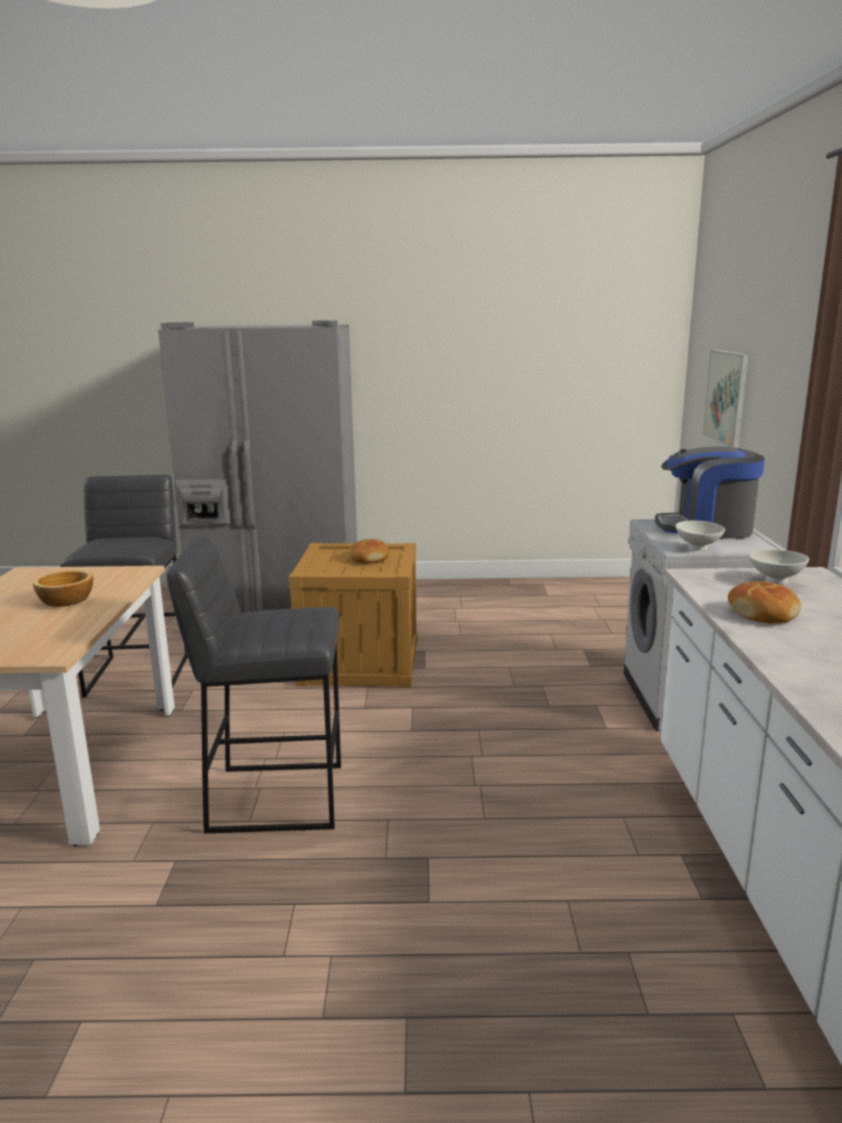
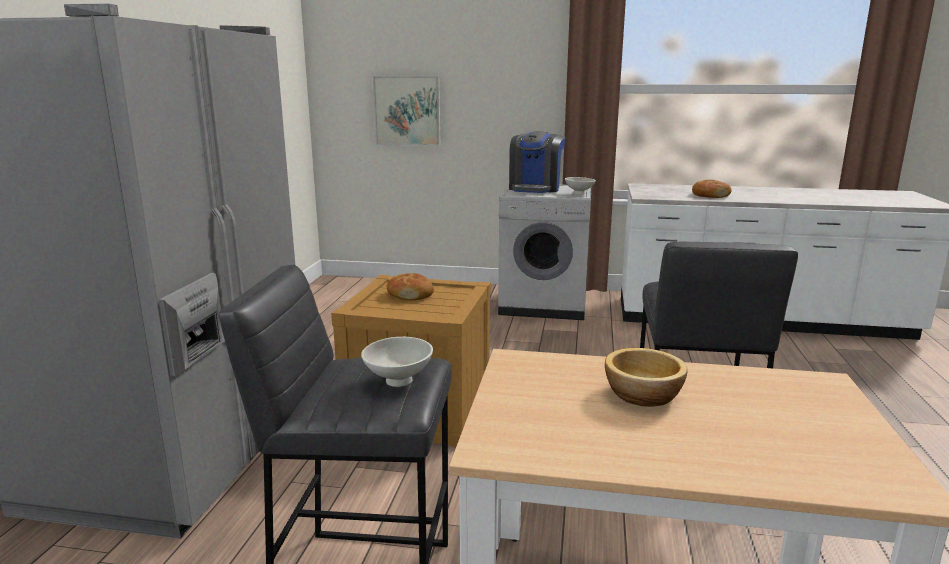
camera: 80 degrees left, 0 degrees up
(775, 581) = (656, 189): white bowl -> white bowl (399, 381)

